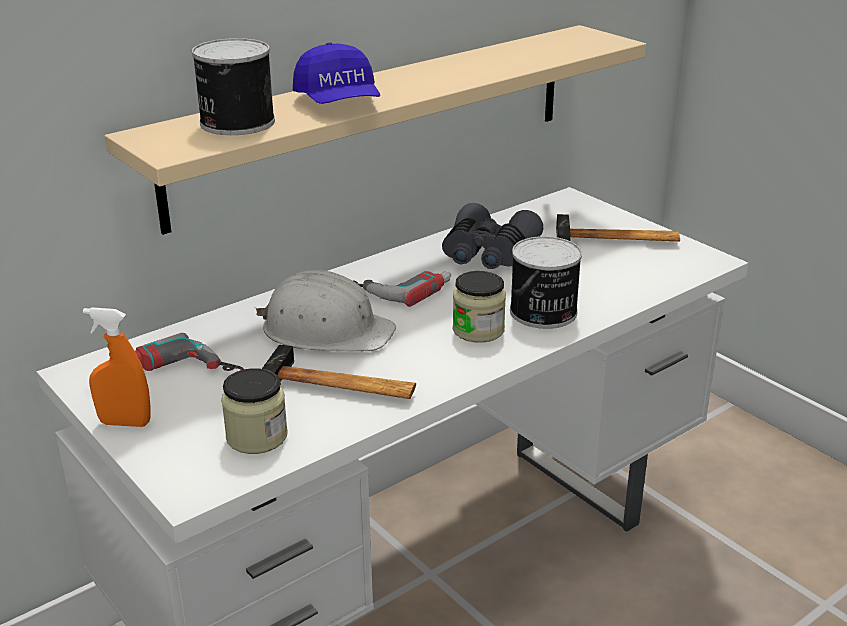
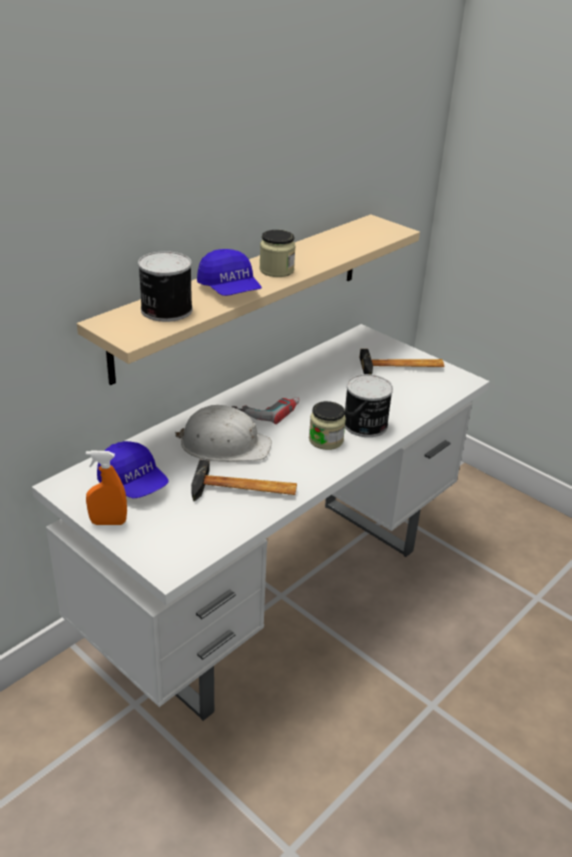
camera: 10 degrees left, 5 degrees up
(179, 374) = (133, 483): power drill -> blue cap
(257, 436) = (201, 527): jar -> jar (276, 270)
(488, 254) = (318, 381): grey binoculars -> none

